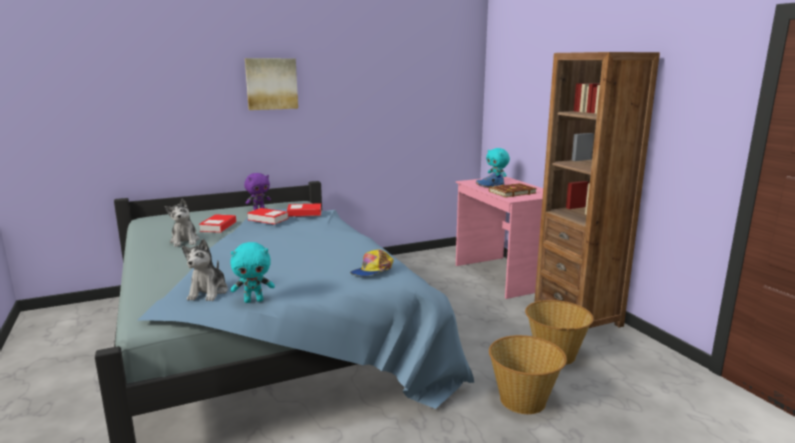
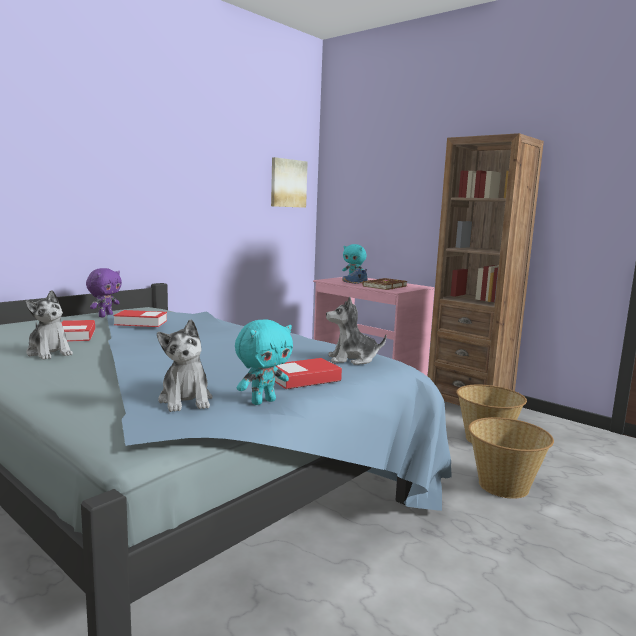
camera: 25 degrees left, 5 degrees down
(271, 84) = (109, 158): picture -> picture (288, 183)
(304, 213) = (179, 315): book -> book (304, 379)
(372, 271) = (352, 359): cap -> plush toy

